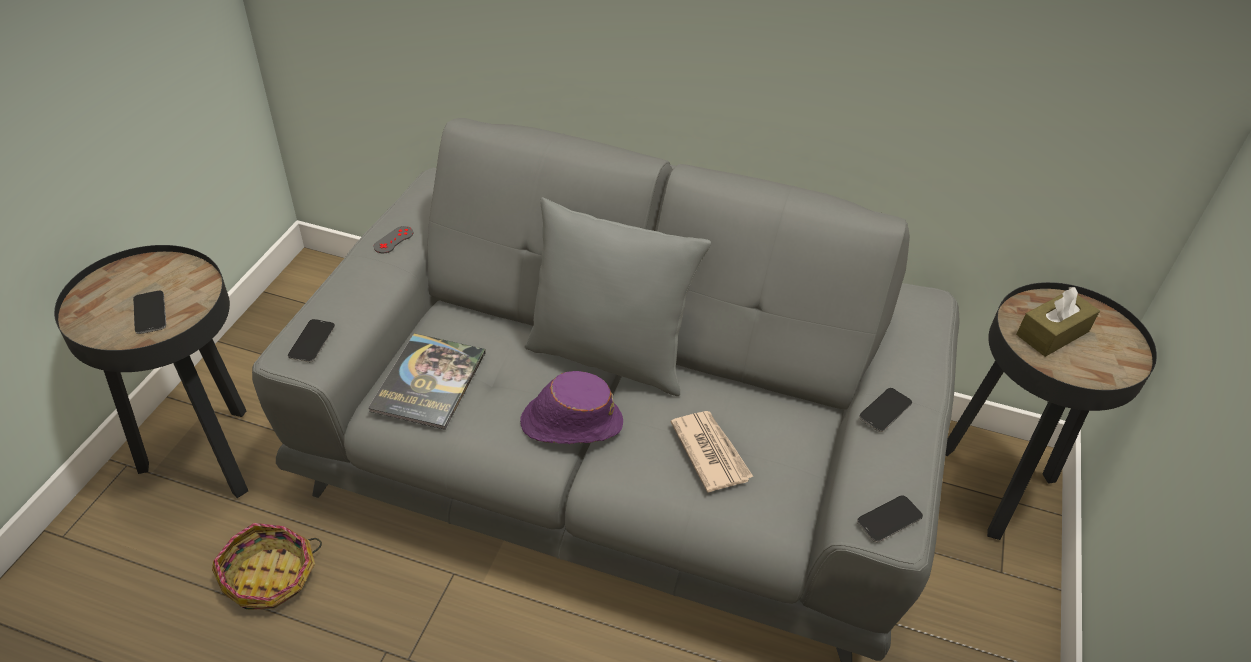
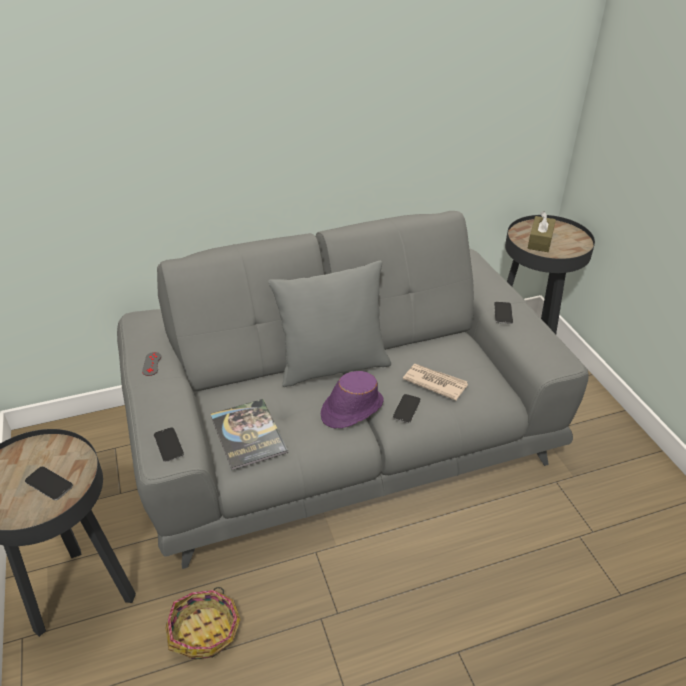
camera: 35 degrees left, 5 degrees down
(889, 519) = (556, 358): phone -> phone (406, 409)

